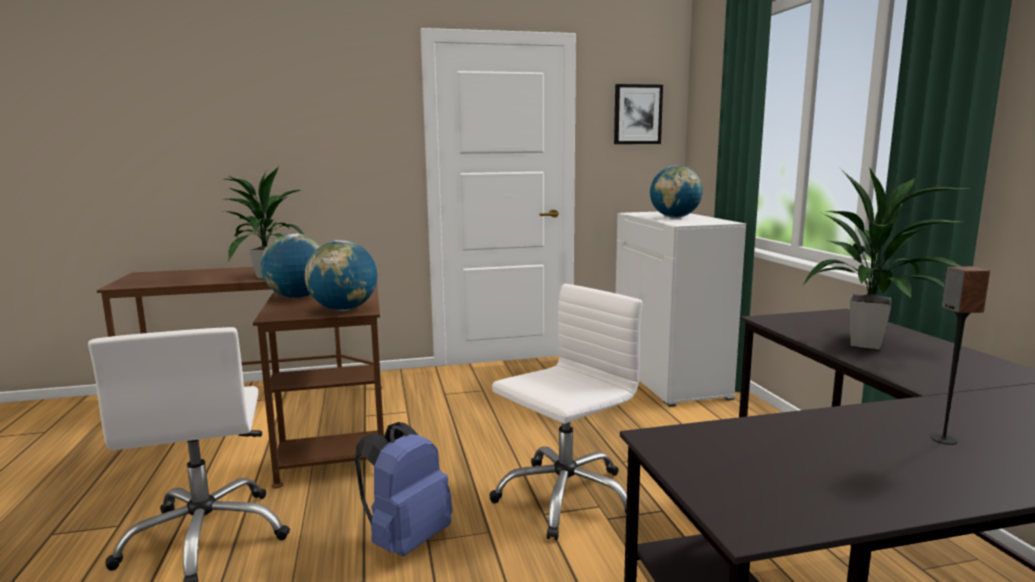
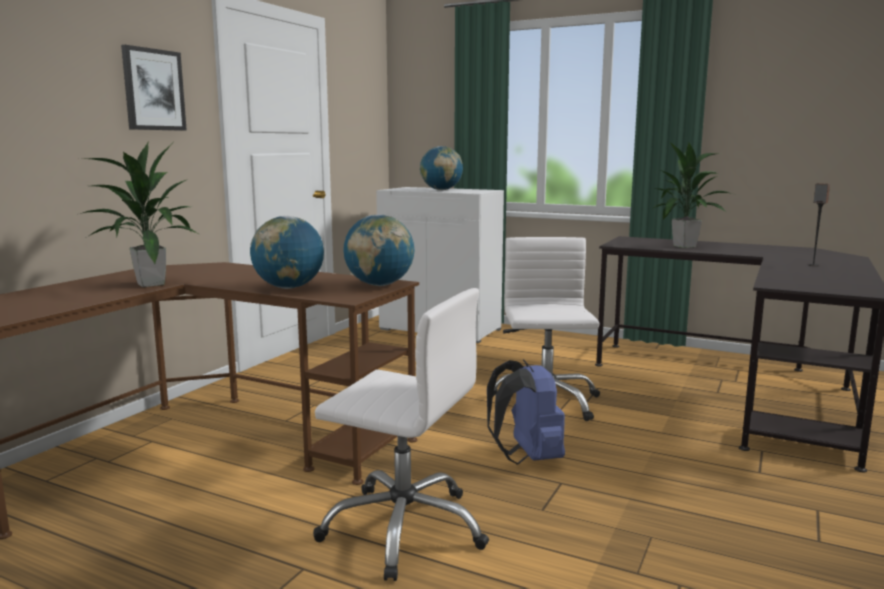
camera: 50 degrees left, 0 degrees up
(637, 114) = (363, 100): picture -> picture (153, 90)

